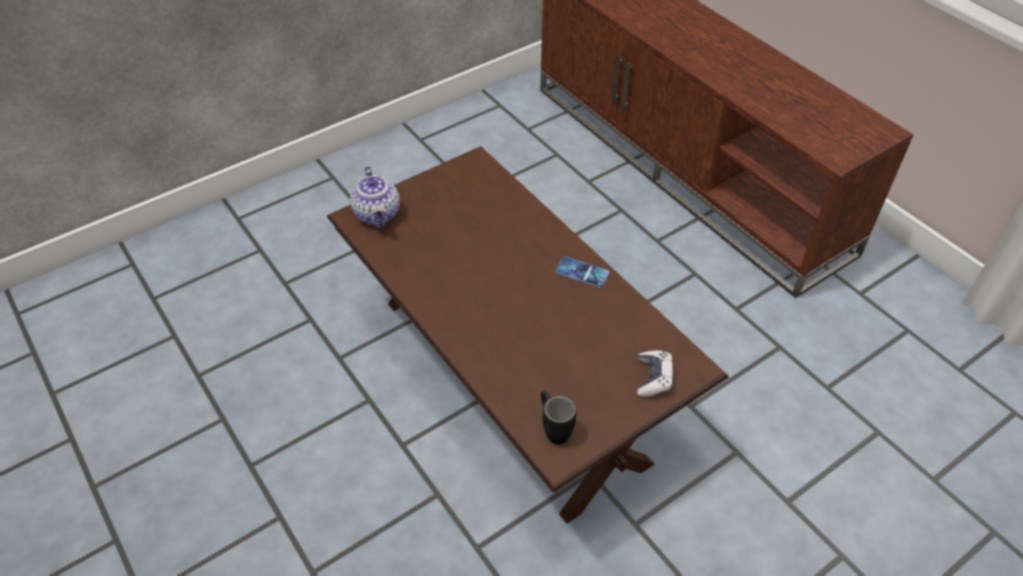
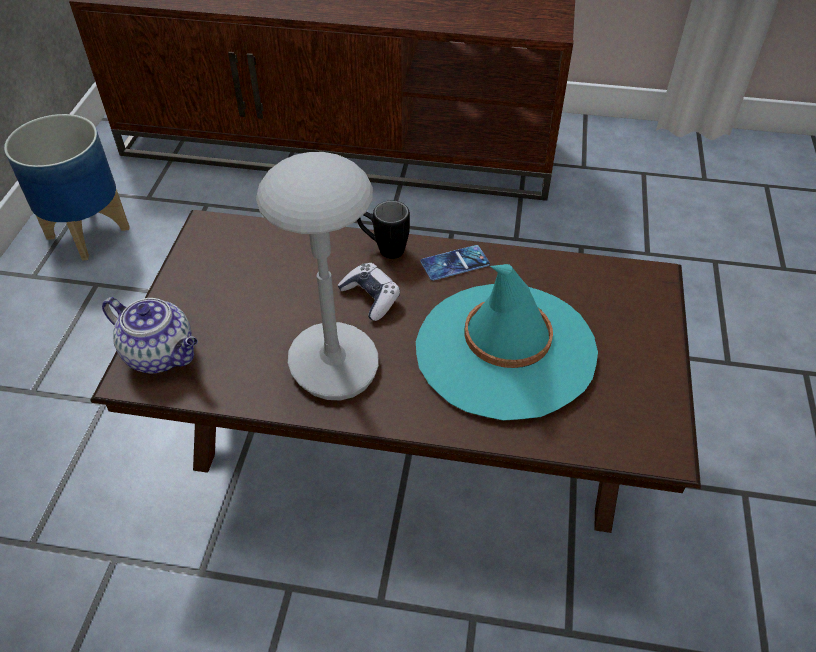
camera: 45 degrees left, 0 degrees up
(448, 278) = (333, 364): none -> grey table lamp
(472, 131) = (87, 234): none -> planter
(545, 339) = (505, 349): none -> turquoise hat
(553, 429) = (625, 428): black mug -> black mug (383, 249)
(653, 378) = (637, 311): game controller -> game controller (371, 297)

